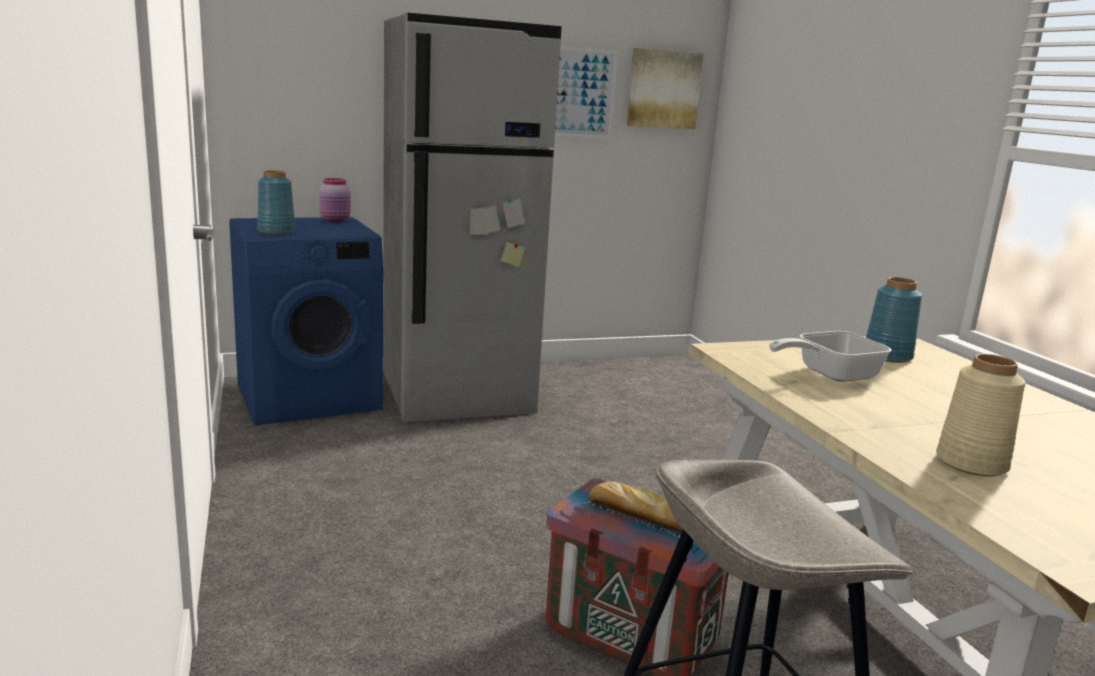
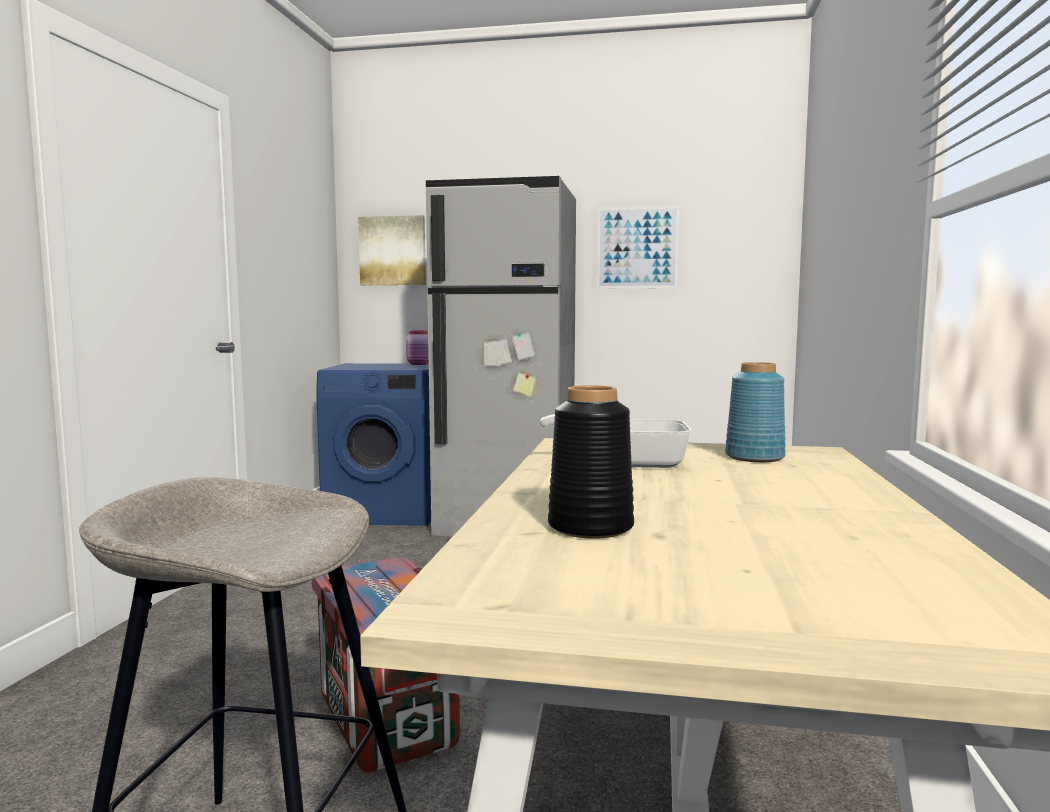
camera: 30 degrees right, 10 degrees down
(276, 231) = (352, 367): blue vase -> none
(638, 515) = (380, 584): bread -> none
(663, 89) = (733, 237): picture -> picture (393, 251)
(972, 464) = (590, 528): beige vase -> black vase

